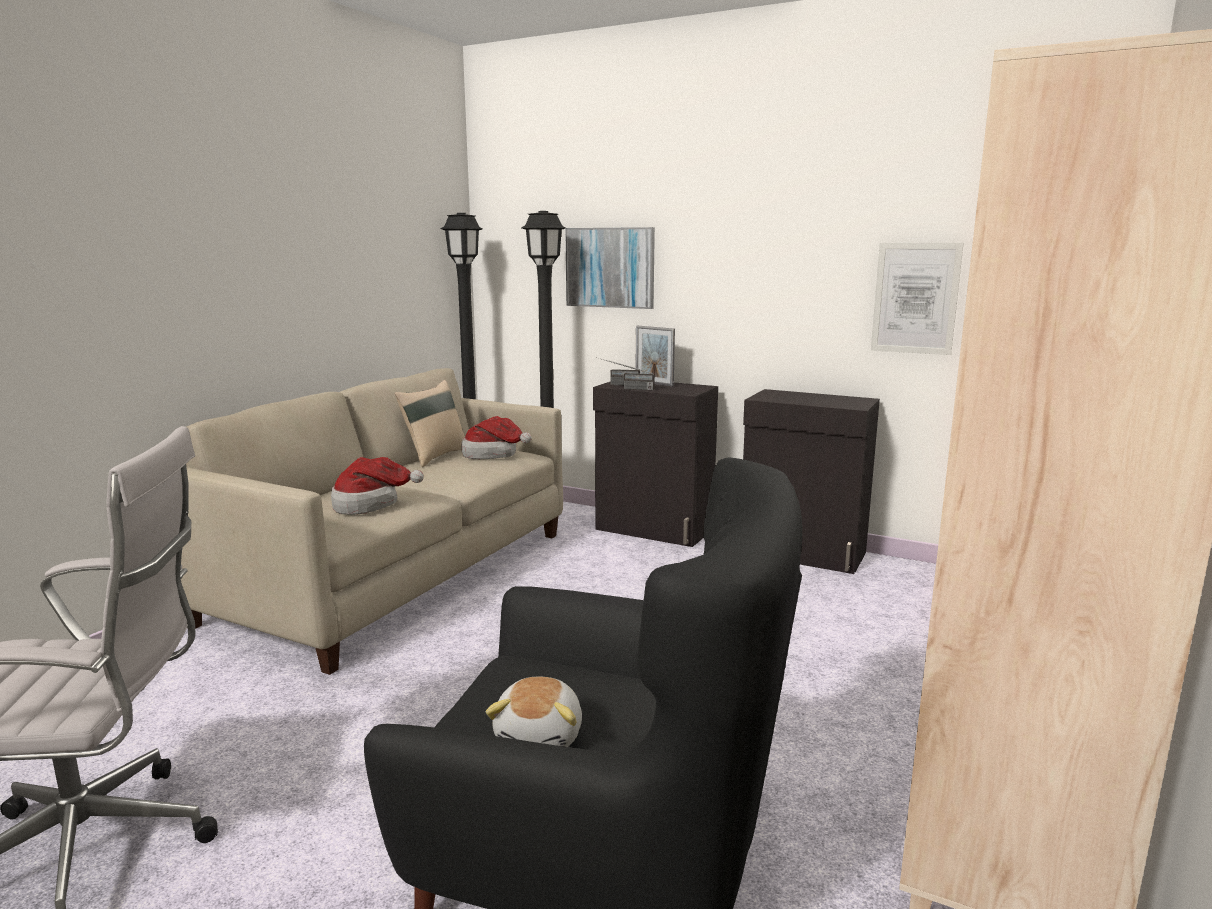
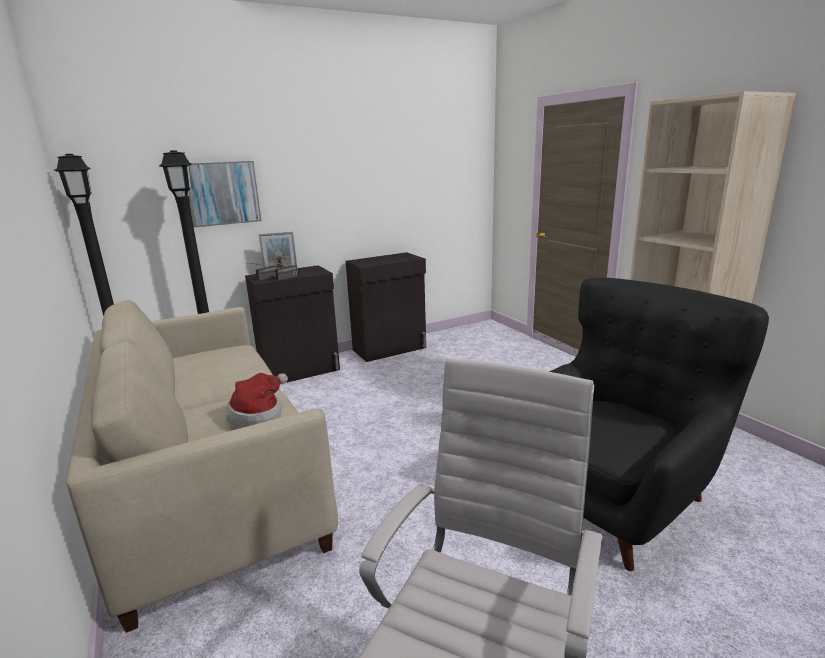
camera: 55 degrees left, 5 degrees up
(434, 456) = (183, 374): beige pillow -> none
(494, 454) = (226, 354): hat -> none
(541, 736) = (632, 438): plush toy -> none
(915, 298) = (416, 194): picture -> none

